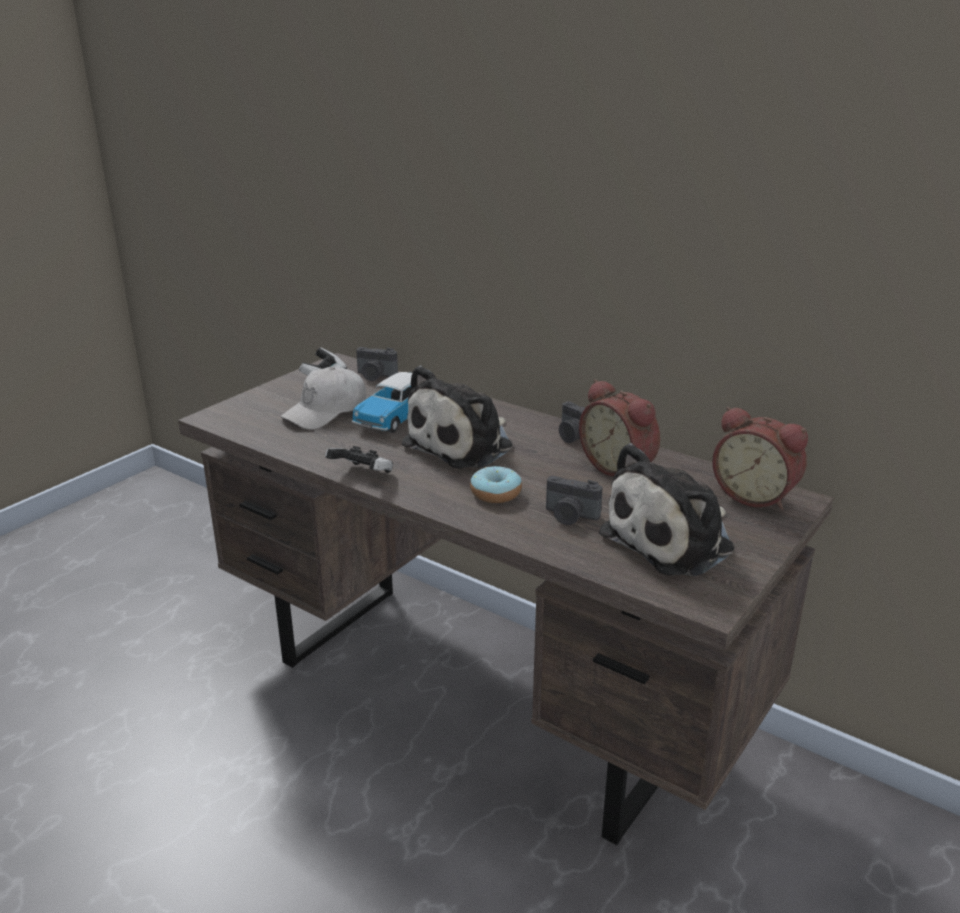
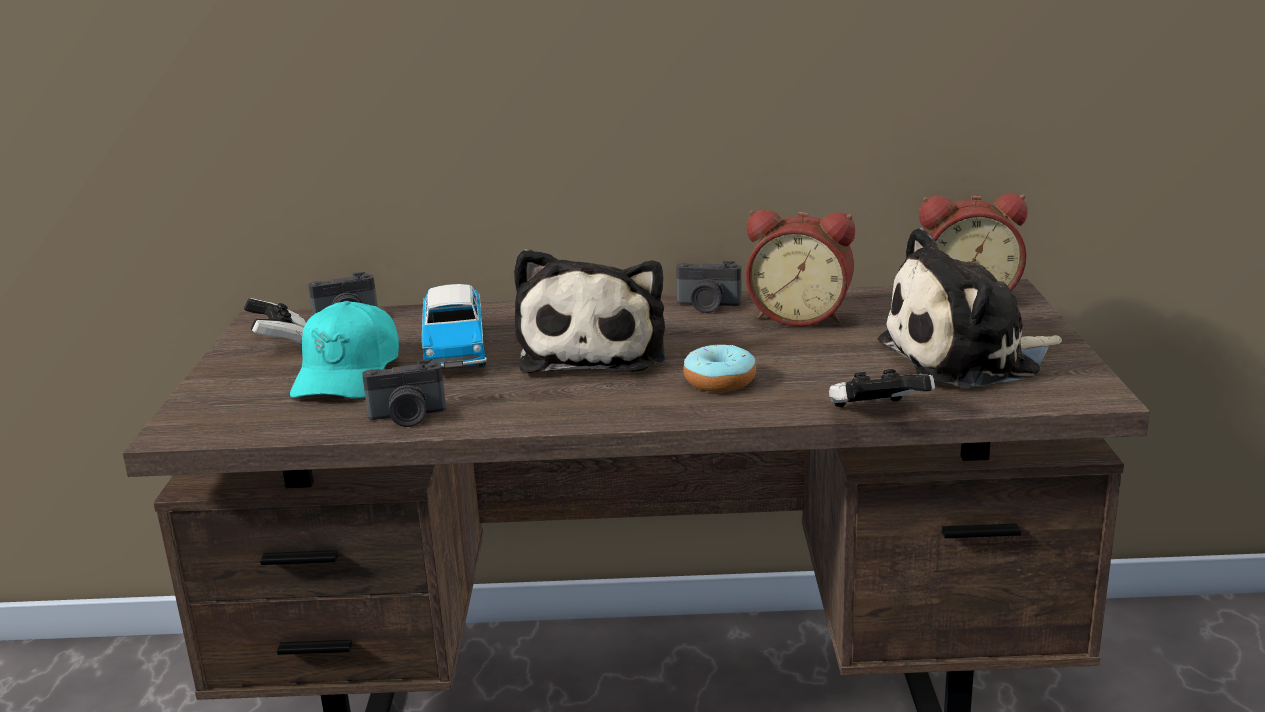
camera: 35 degrees left, 5 degrees down
(326, 412) = (348, 374): white cap -> turquoise cap
(362, 475) = (527, 419): game controller -> game controller (876, 414)
(570, 516) = (835, 373): camera -> camera (407, 417)
(673, 541) = (968, 358): plush toy -> plush toy turned 60 degrees clockwise

